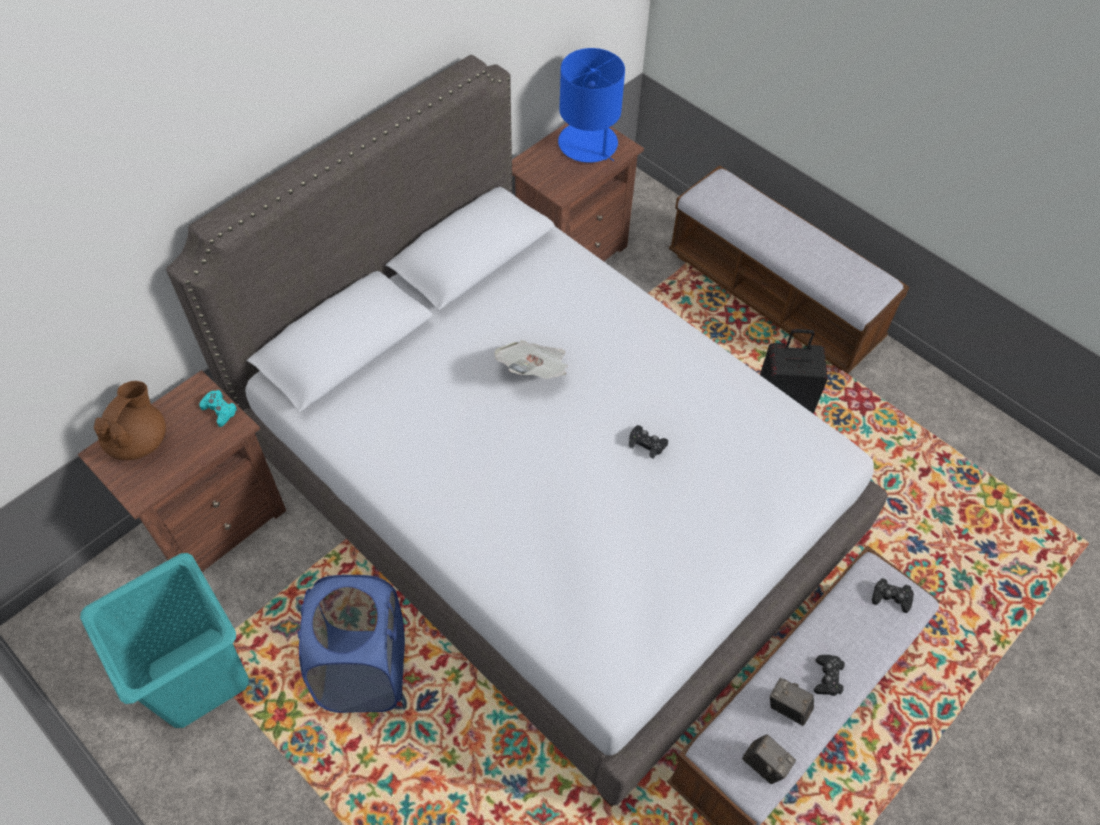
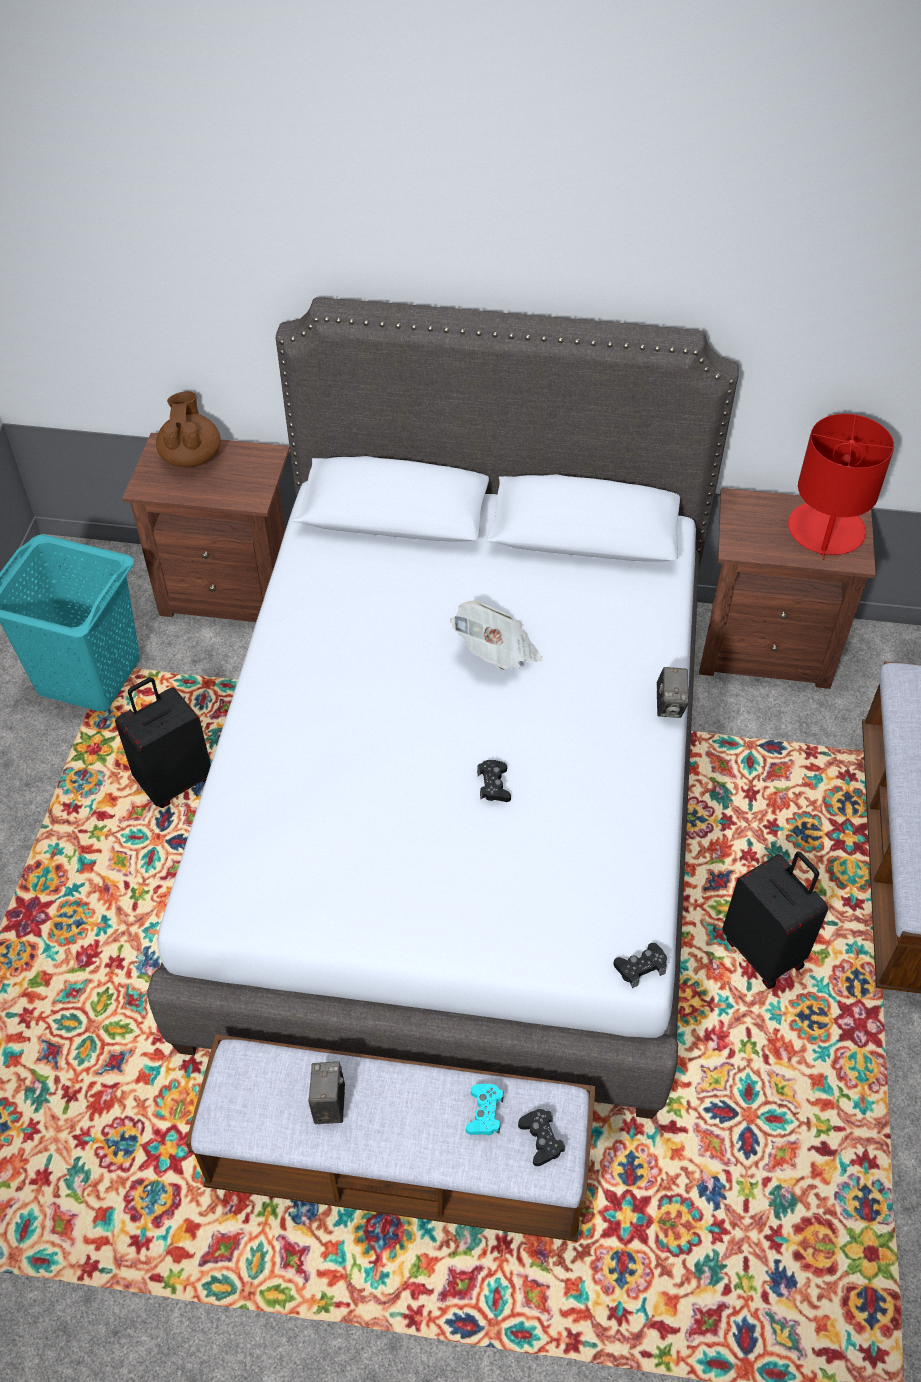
camera: 55 degrees right, 5 degrees down
(139, 441) = (191, 456): brown teapot -> brown teapot turned 75 degrees counterclockwise
(220, 410) = (260, 481): turquoise game controller -> turquoise game controller (484, 1113)
(364, 671) = (175, 780): blue laundry basket -> black suitcase
(588, 144) = (826, 530): blue table lamp -> red table lamp
(764, 764) = (251, 1113): camera -> camera (669, 705)
(827, 677) = (392, 1123): black game controller -> black game controller (640, 967)

